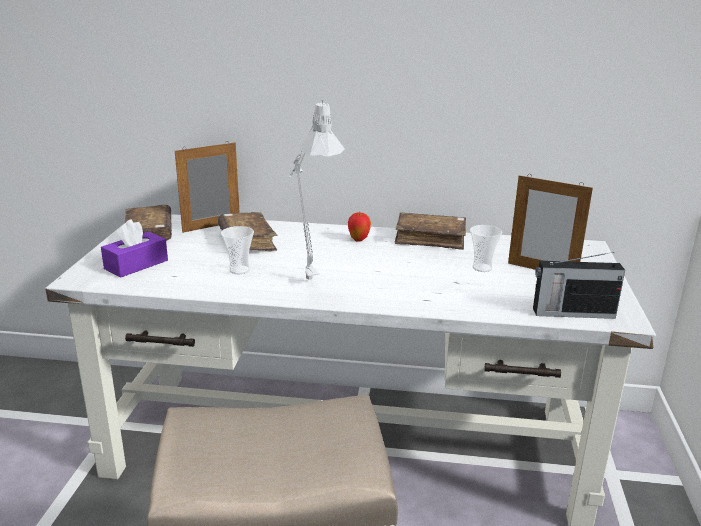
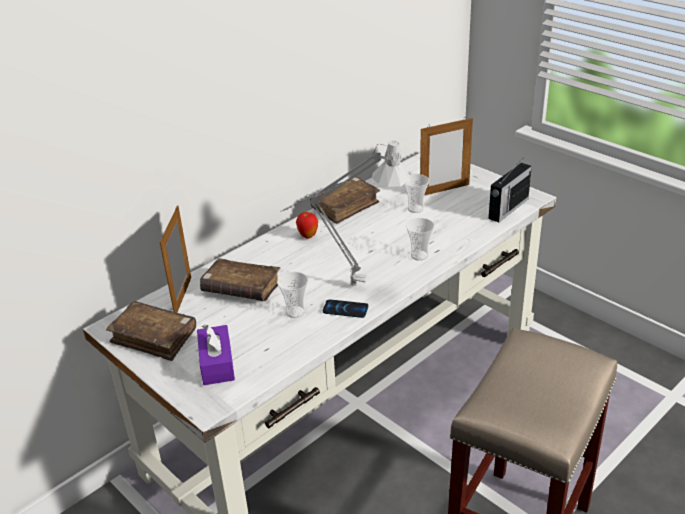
camera: 50 degrees left, 10 degrees up
(269, 288) = (345, 309): none -> phone
(404, 294) = (419, 255): none -> cup

